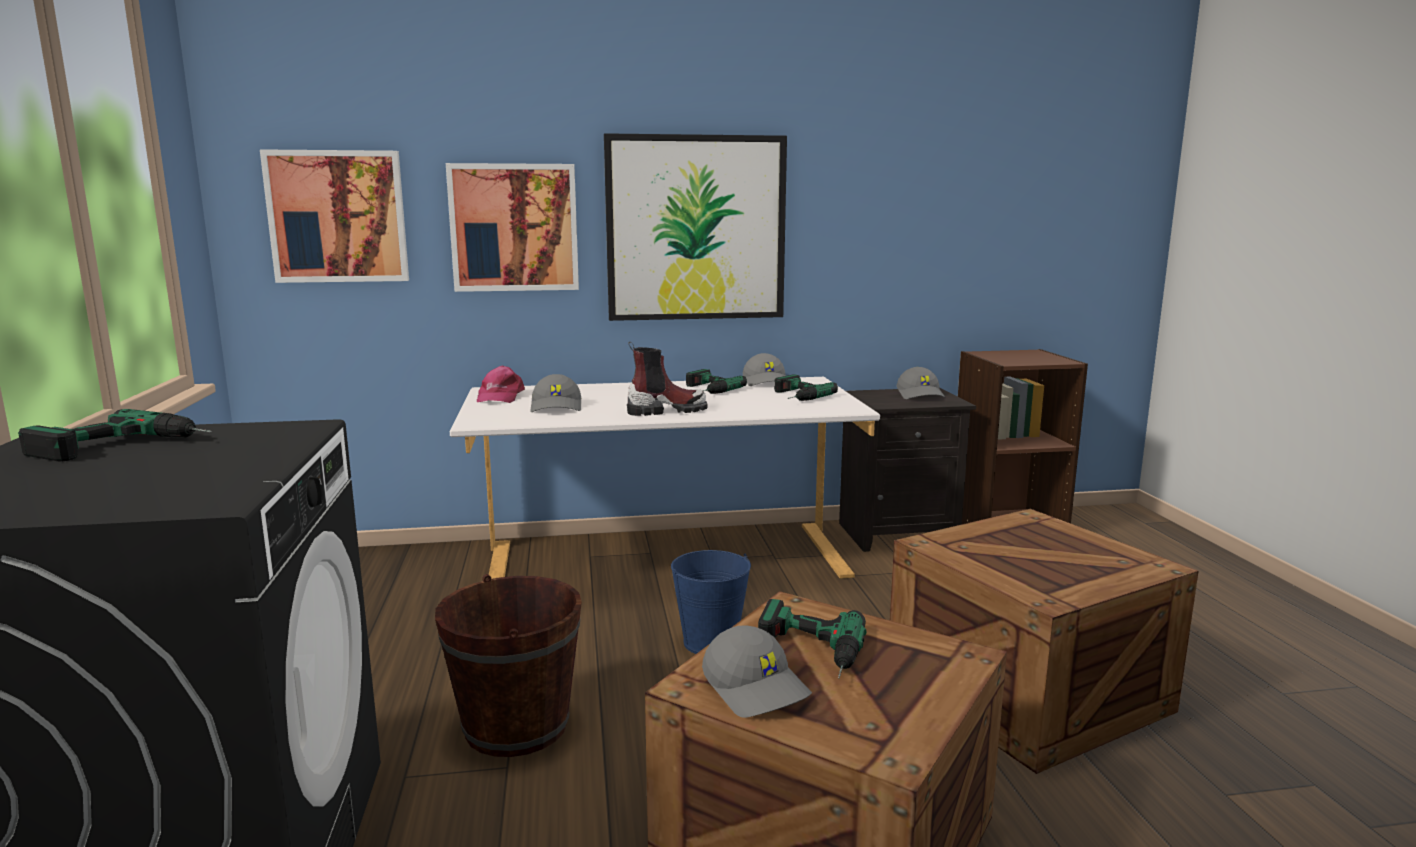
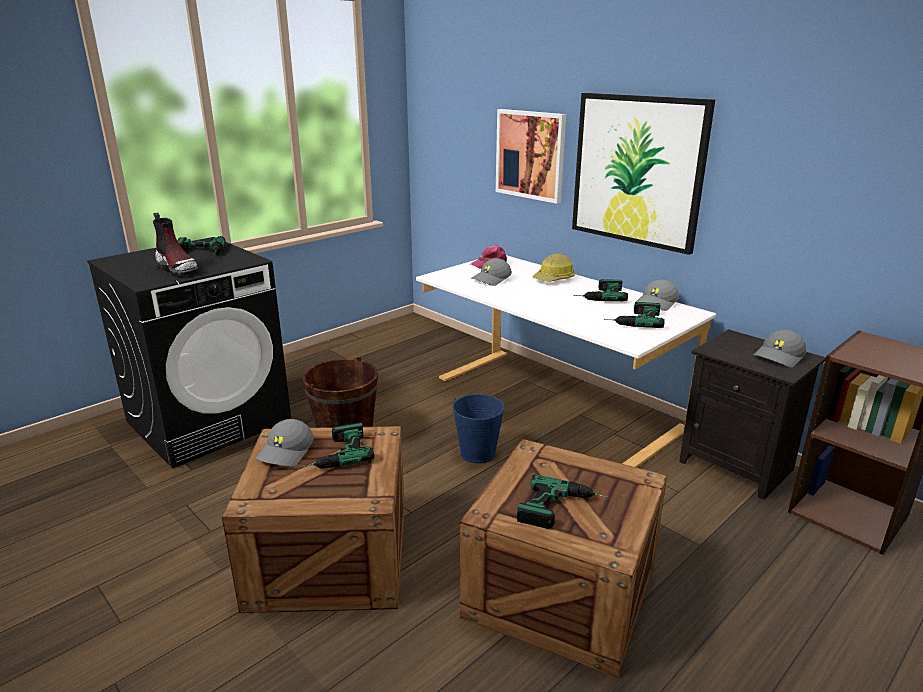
camera: 55 degrees right, 10 degrees up
(338, 217) = (453, 137): picture -> none
(619, 390) = (554, 279): none -> hard hat
(666, 411) = (529, 301): boot -> boot (178, 269)
(1063, 563) = (563, 509): none -> power drill

